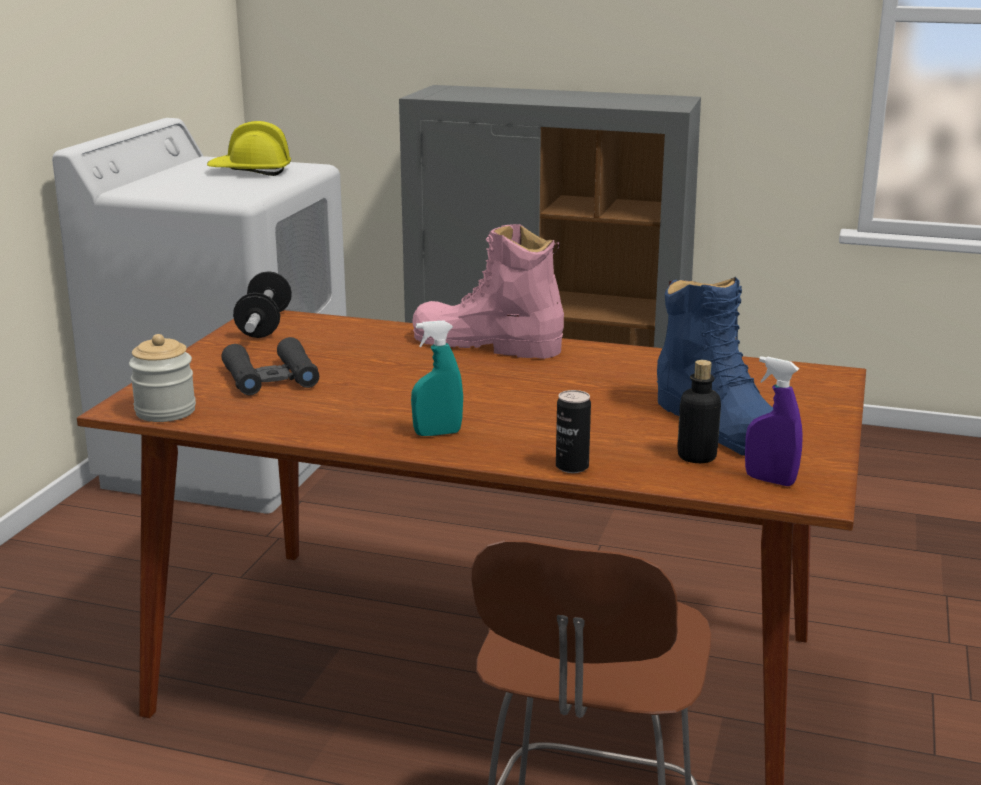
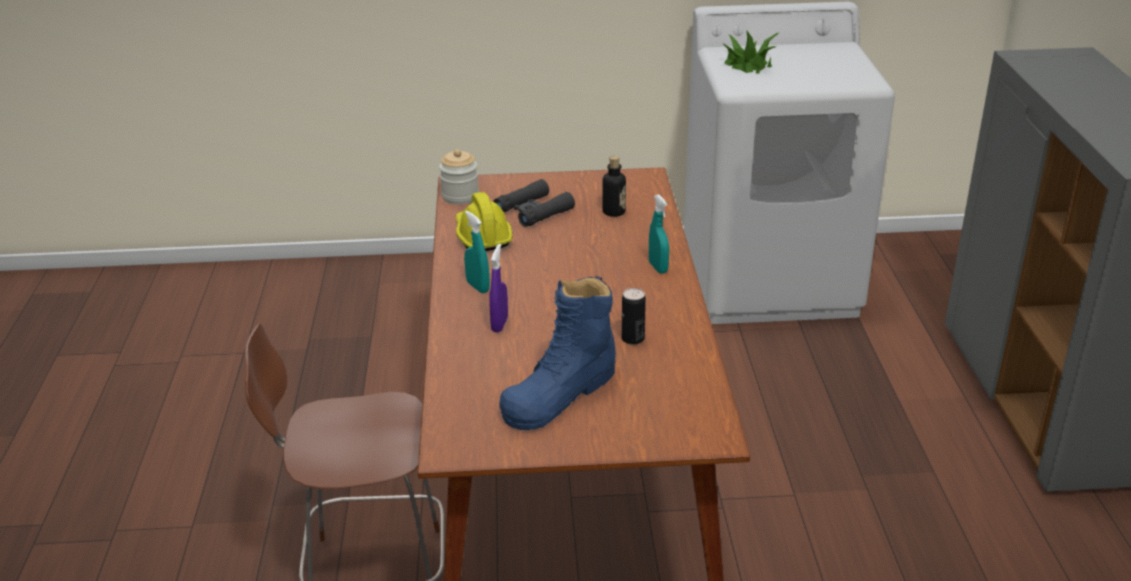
camera: 70 degrees right, 10 degrees up
(187, 188) = (748, 65): none -> potted plant
(250, 172) = (823, 69): yellow hard hat -> yellow hard hat (482, 236)
(264, 325) = (629, 181): dumbbell -> none
(486, 344) = (658, 267): pink boot -> turquoise spray bottle
(572, 467) = (450, 345): can -> can (633, 339)
(696, 456) = (494, 391): bottle -> bottle (614, 212)
(770, 480) = (468, 428): purple spray bottle -> purple spray bottle (499, 324)

